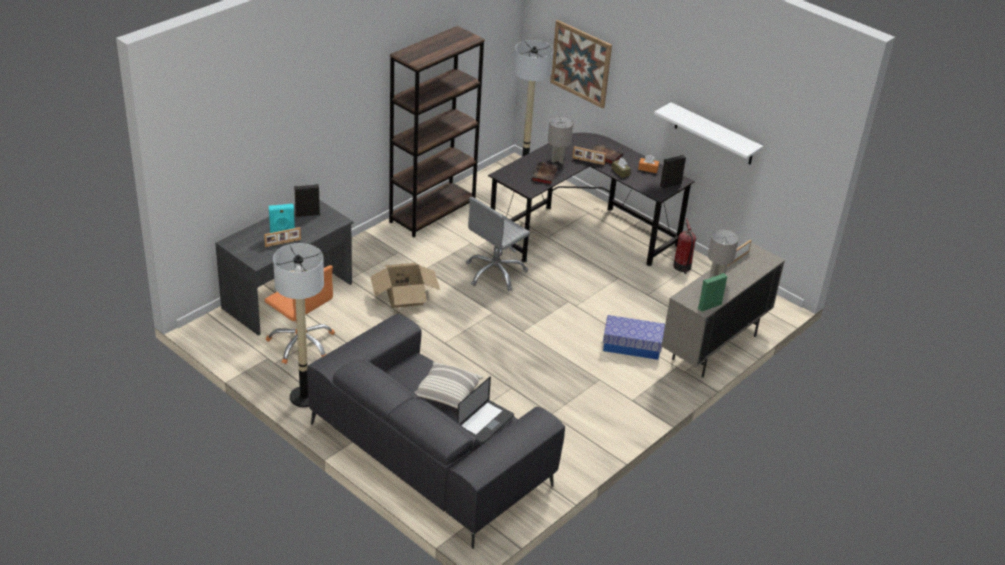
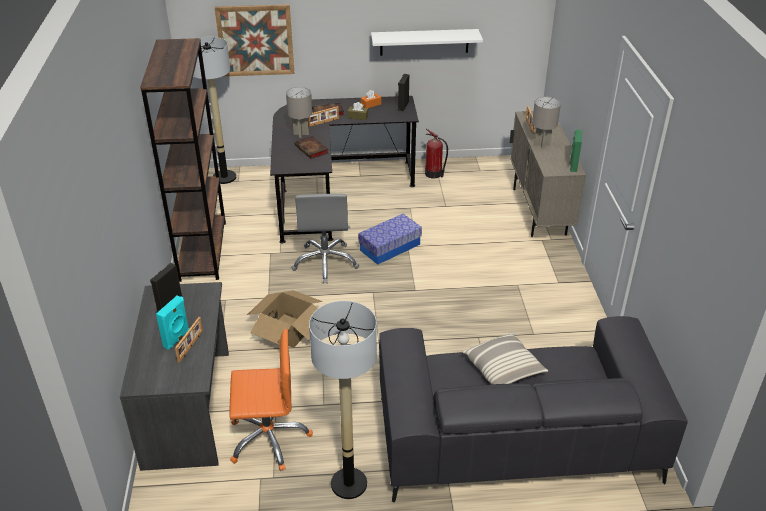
camera: 45 degrees left, 0 degrees up
(485, 423) = (569, 367): laptop -> none
(632, 345) = (495, 246): storage box -> storage box (390, 247)

